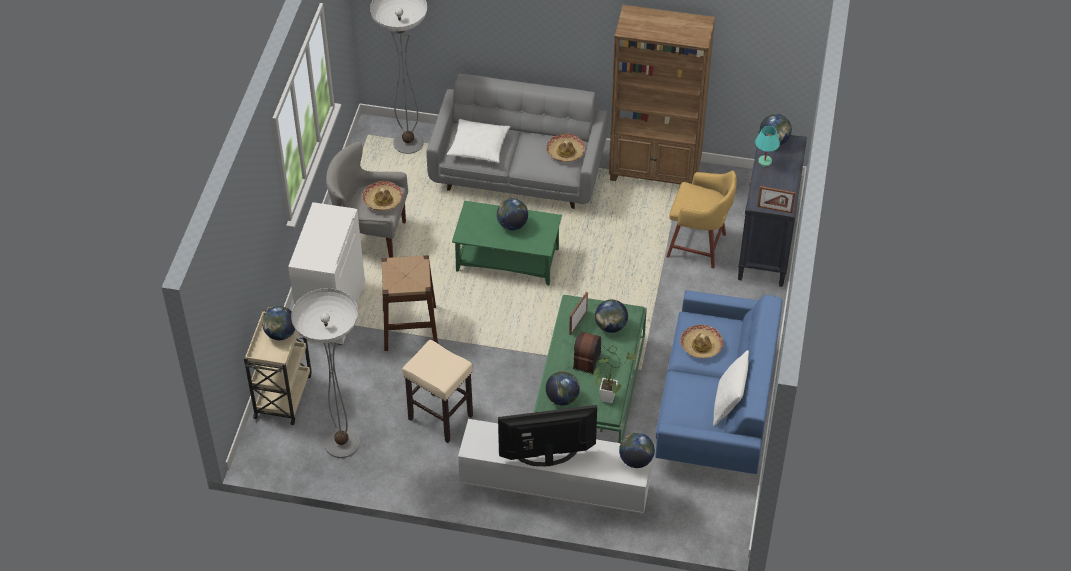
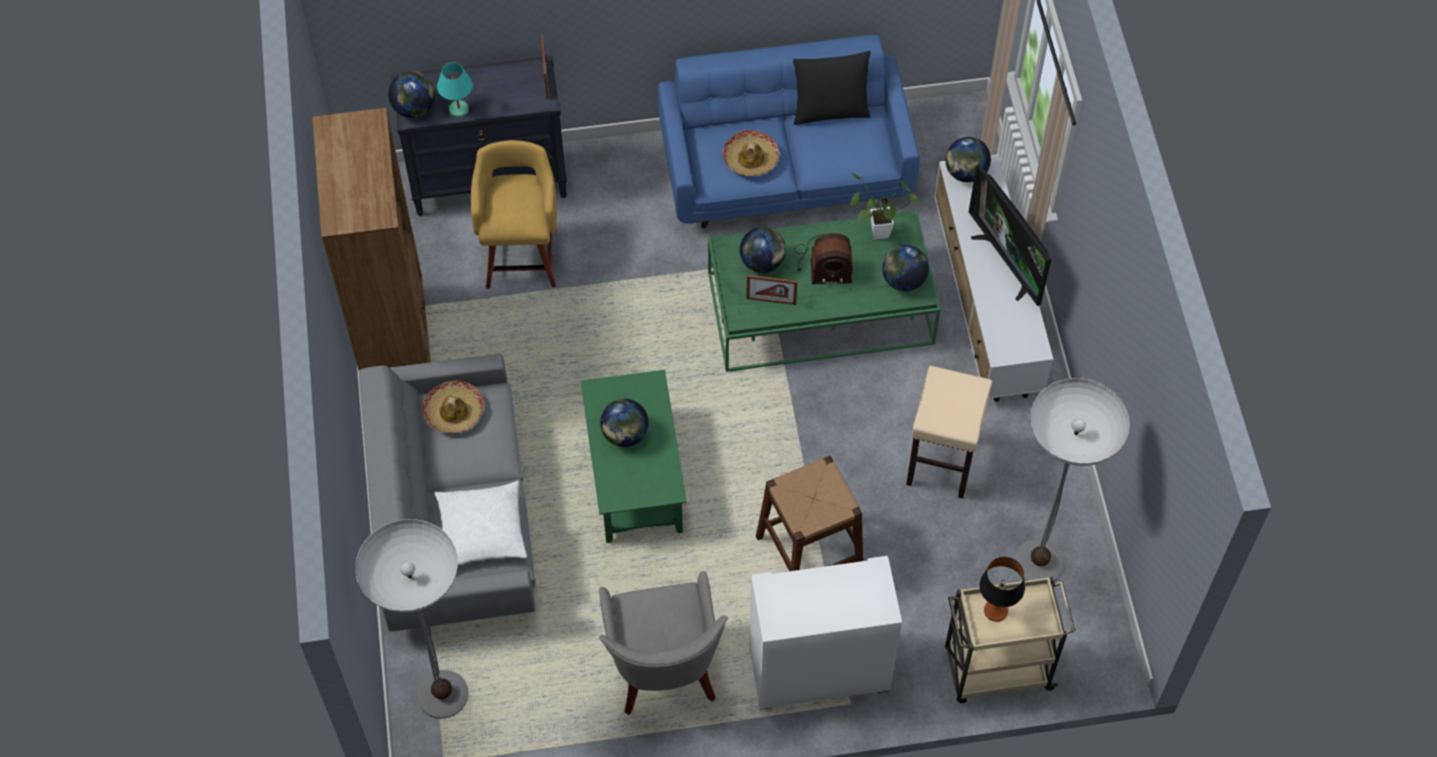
camera: 110 degrees left, 10 degrees up
(281, 334) = (996, 611): globe -> table lamp
(383, 200) = (653, 611): hat -> none
(728, 404) = (830, 110): white pillow -> black pillow

